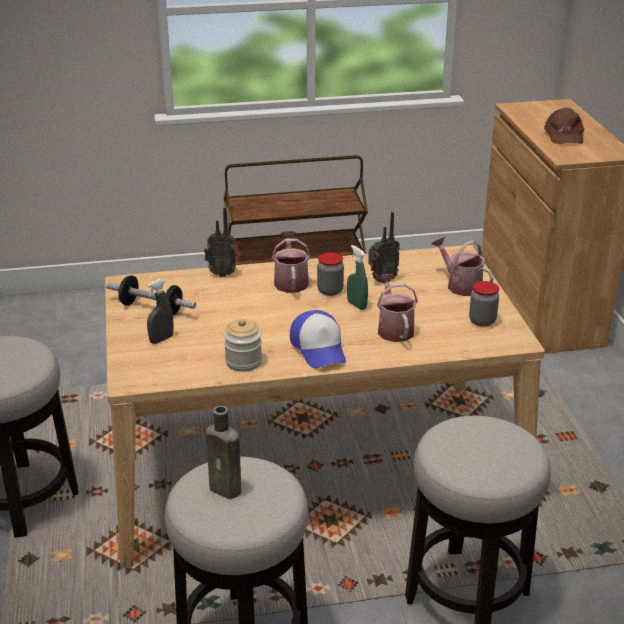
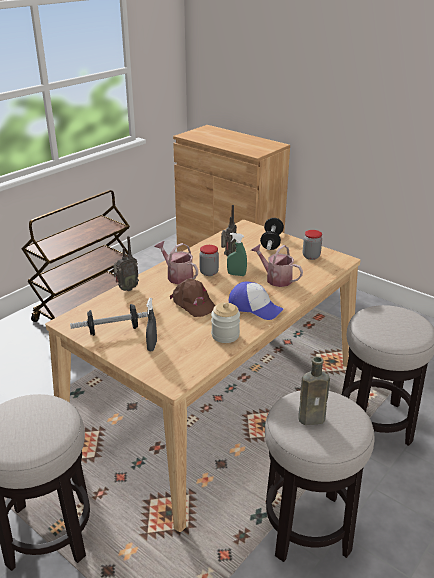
camera: 40 degrees left, 0 degrees up
(460, 285) = (271, 242): watering can -> dumbbell
(563, 135) = (236, 143): brown cap -> brown cap (193, 303)

